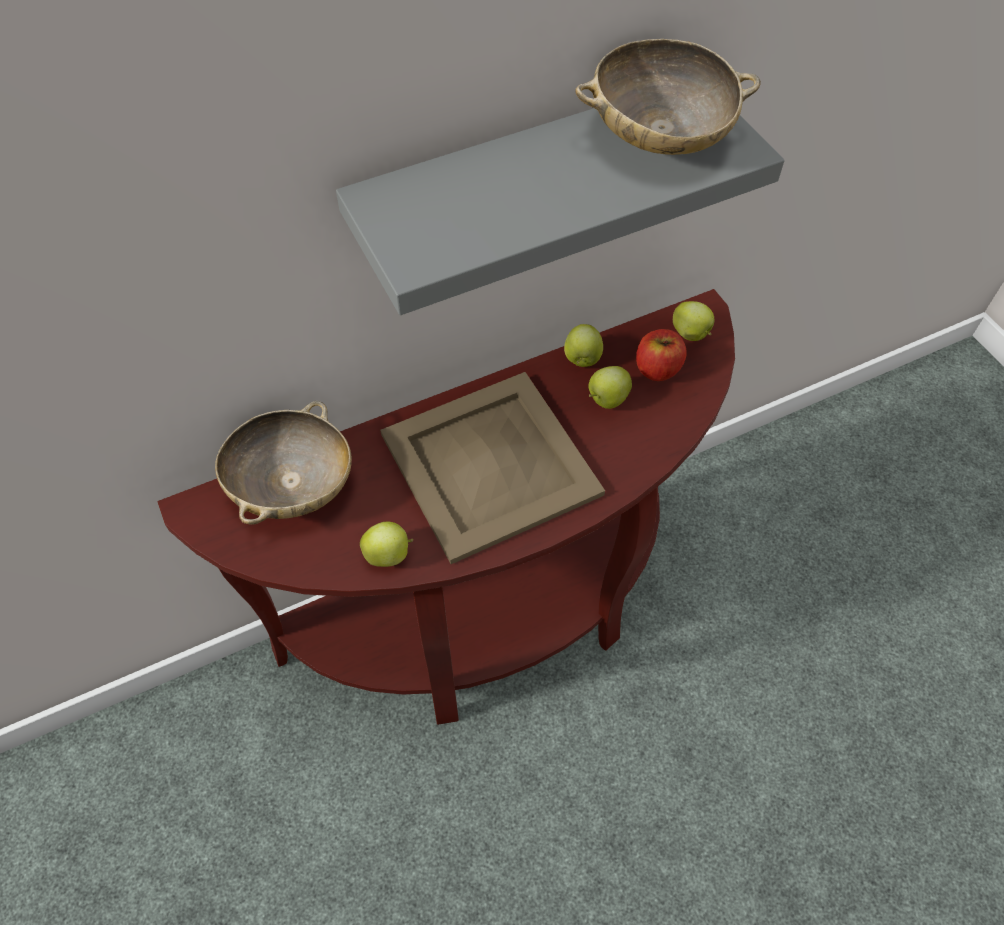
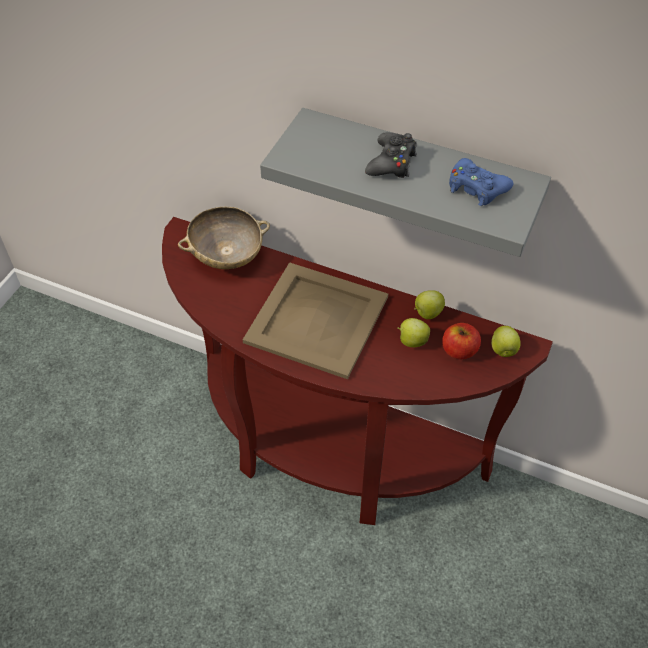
camera: 50 degrees right, 5 degrees down
(389, 554) = (225, 316): apple -> none
(538, 175) = (392, 162): none -> black game controller
(659, 137) = (476, 188): beige bowl -> blue game controller

